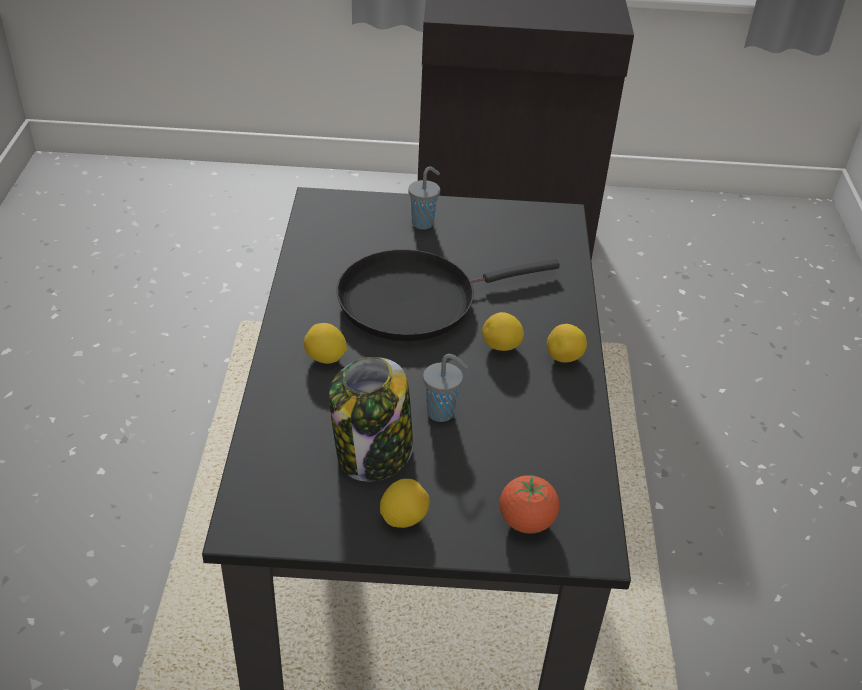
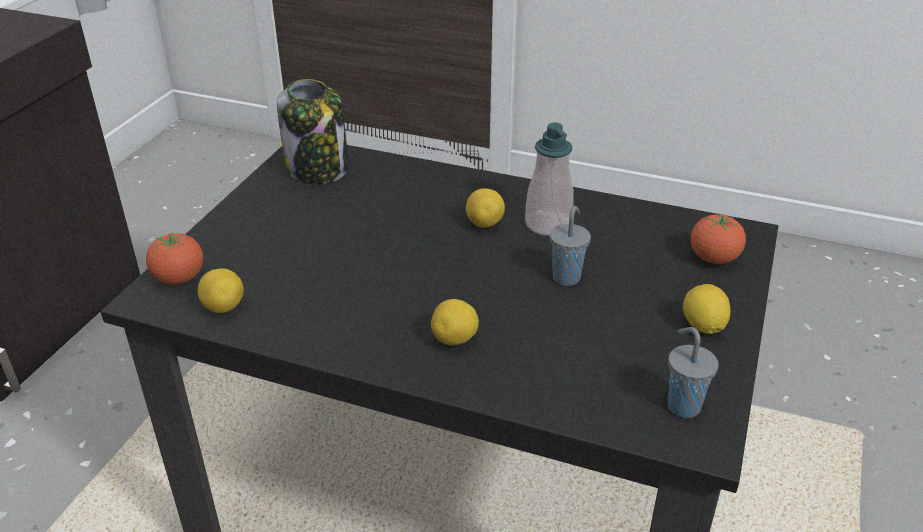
camera: 70 degrees left, 5 degrees down
(346, 207) = (179, 278): none -> tomato
(373, 454) = (613, 330): jar -> jar (318, 169)
(415, 300) = (386, 261): black frying pan -> none
(424, 223) = (255, 230): grey cup -> grey cup (682, 405)
(524, 388) = (548, 224): none -> soap dispenser
(564, 358) = (514, 194): lemon -> lemon (224, 307)

